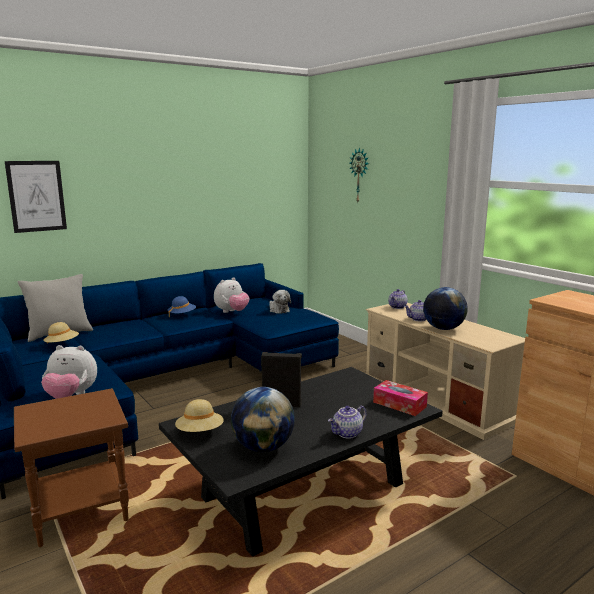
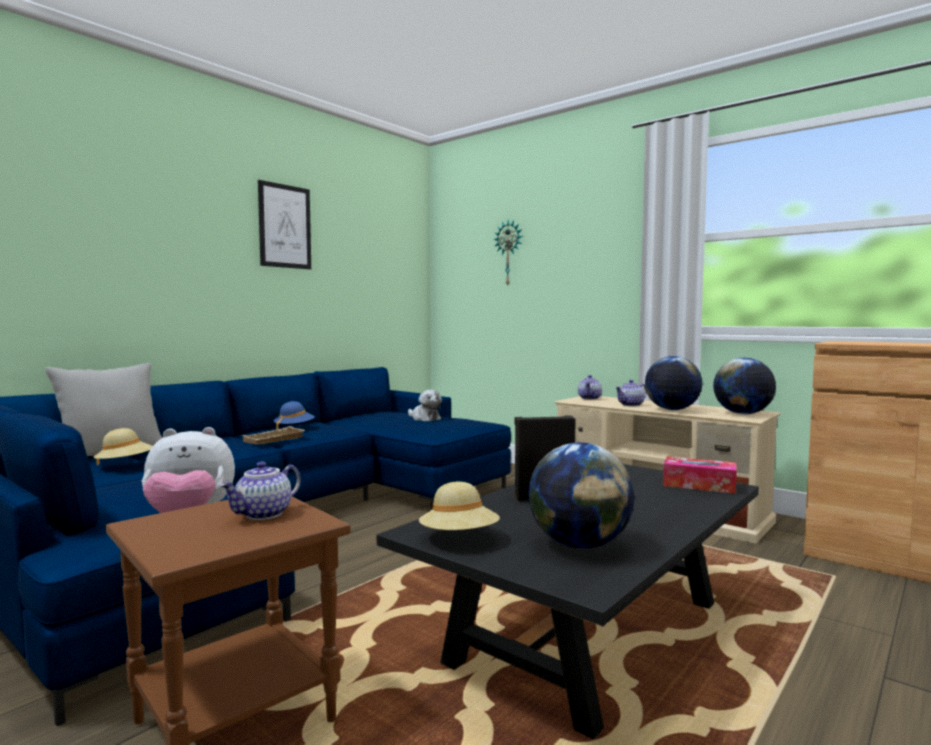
camera: 15 degrees left, 10 degrees down
(36, 196) = (79, 245): picture -> picture (285, 226)
(161, 327) = (274, 440): none -> beige tray
(232, 312) = (362, 424): plush toy -> none
(347, 434) = (677, 518): teapot -> teapot (264, 514)
(493, 339) = (743, 414): none -> globe

